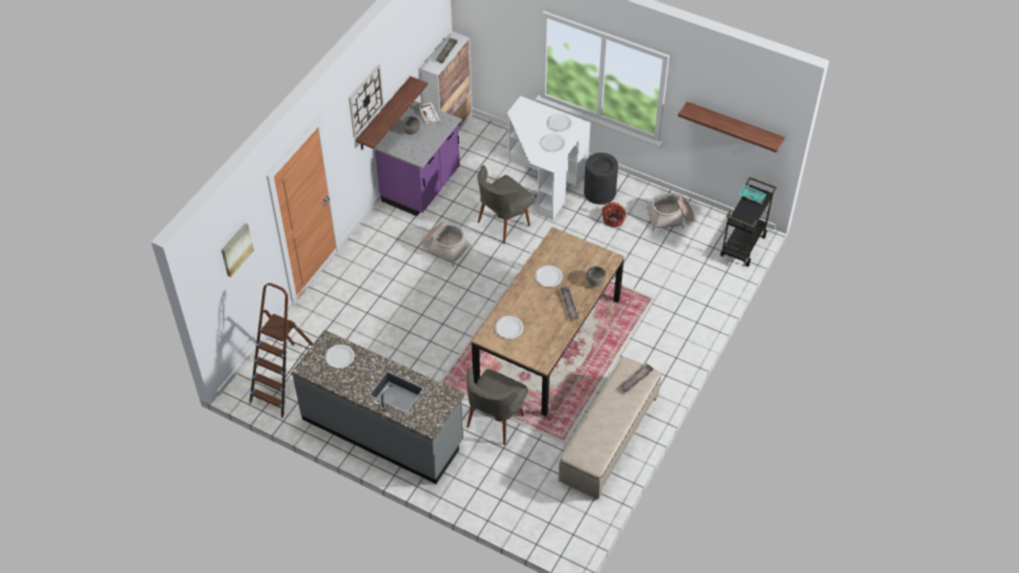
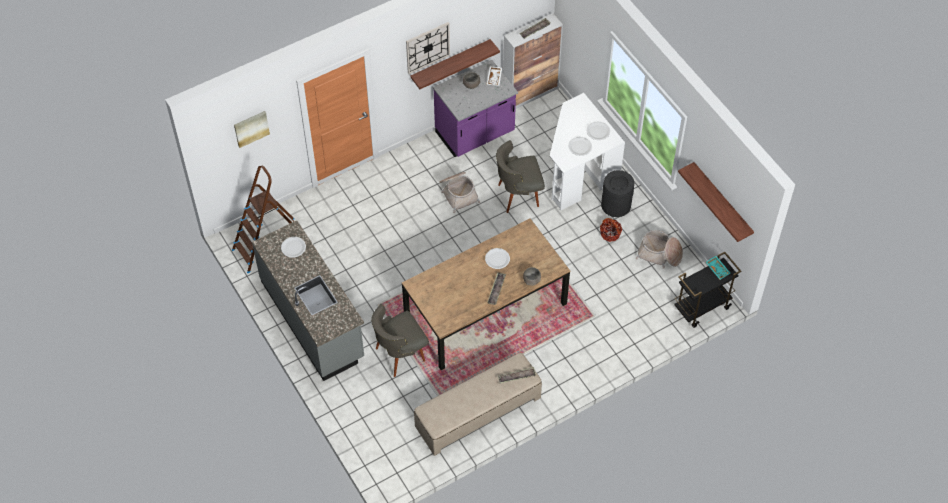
camera: 30 degrees right, 5 degrees up
(509, 328) = (437, 286): white plate -> none

